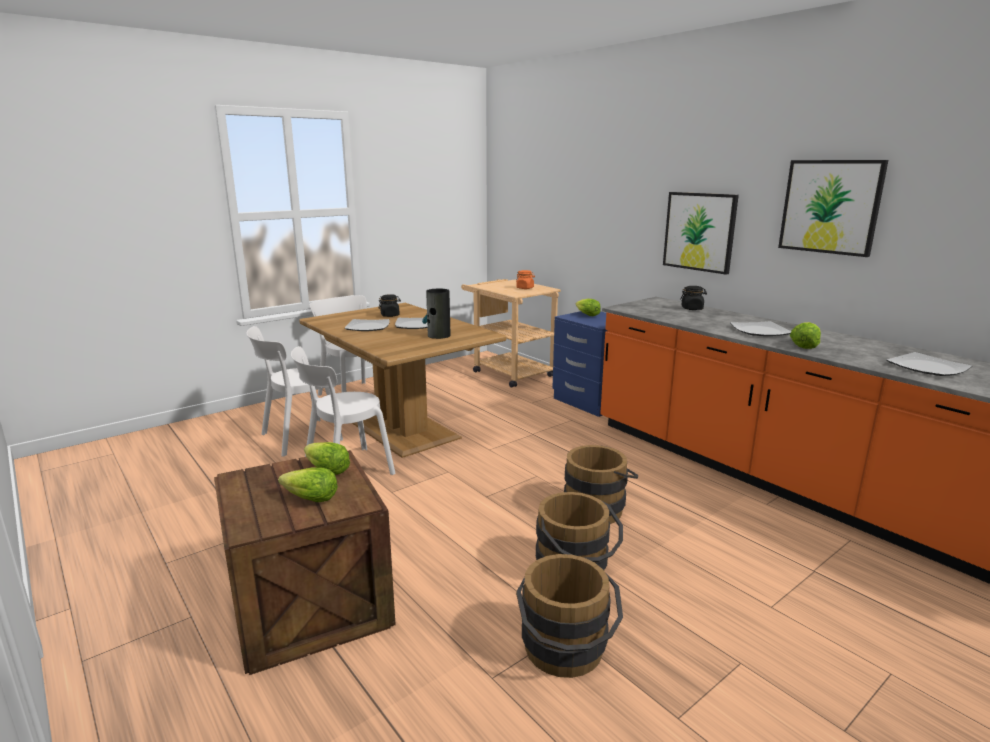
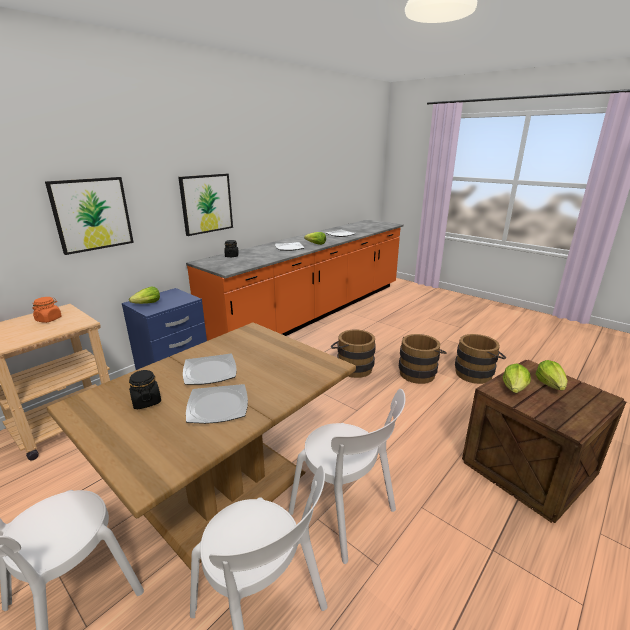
camera: 100 degrees left, 5 degrees up
(438, 335) = (259, 351): vase -> none
(830, 207) = (271, 175): picture -> picture (92, 214)

